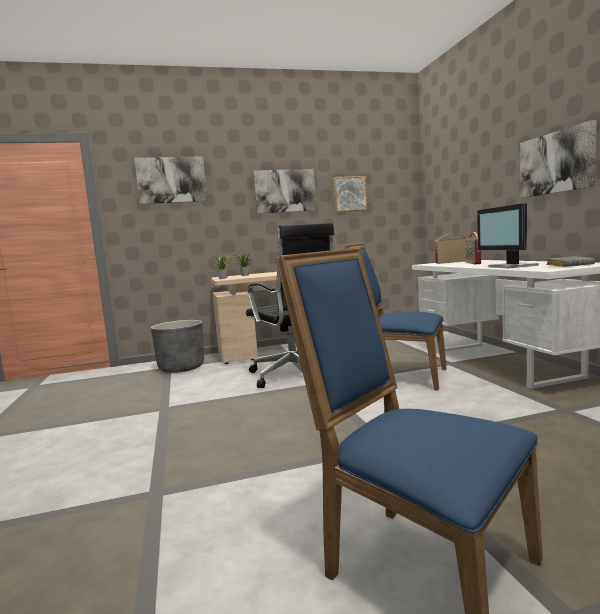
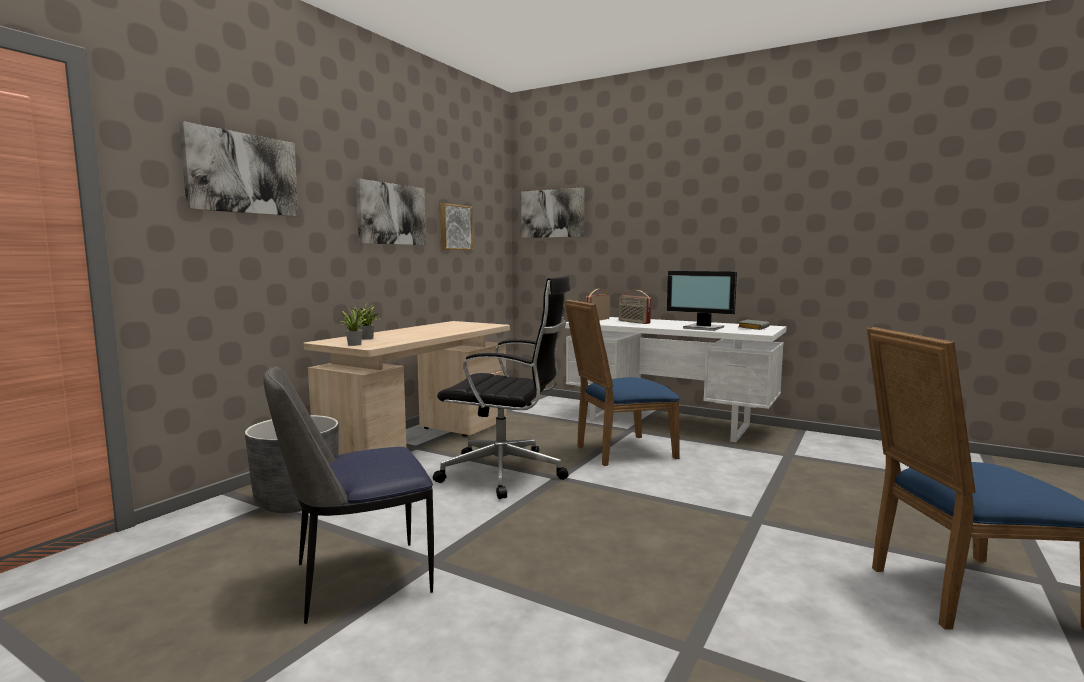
camera: 45 degrees left, 0 degrees up
(126, 406) = (357, 579): none -> chair
(556, 162) = (710, 232): picture -> picture (552, 213)

